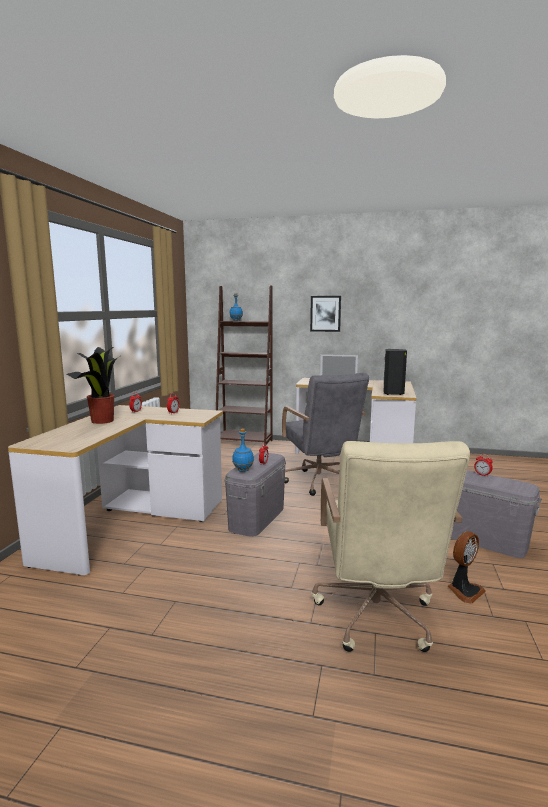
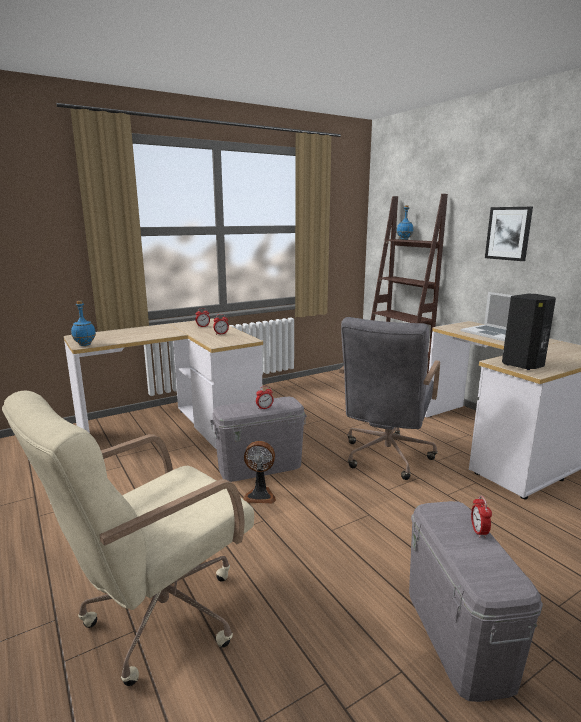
camera: 45 degrees right, 5 degrees up
(102, 421) = (159, 329): potted plant -> none
(242, 470) = (232, 408): blue bottle -> blue bottle (85, 345)
(464, 590) = (293, 668): fan -> fan (260, 495)

